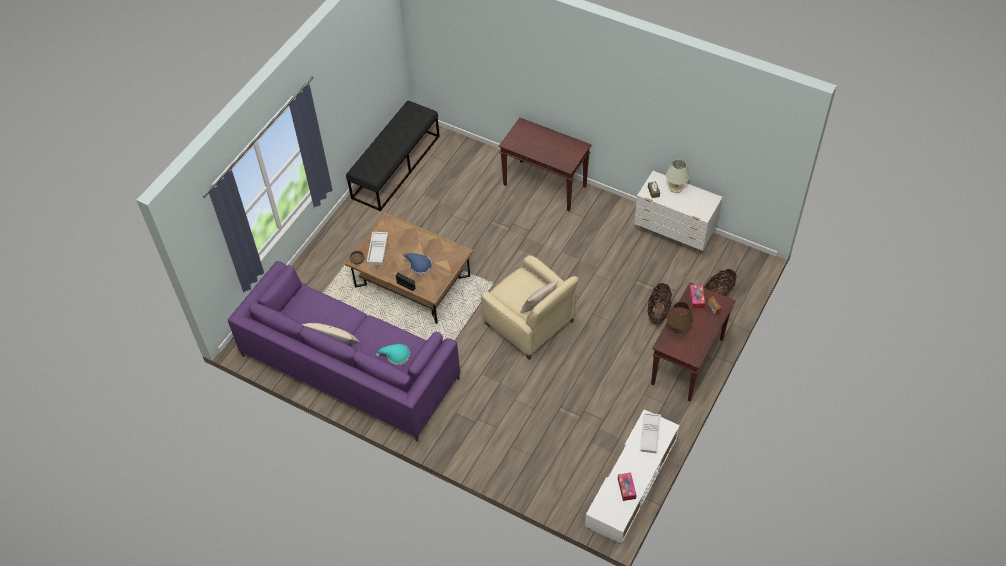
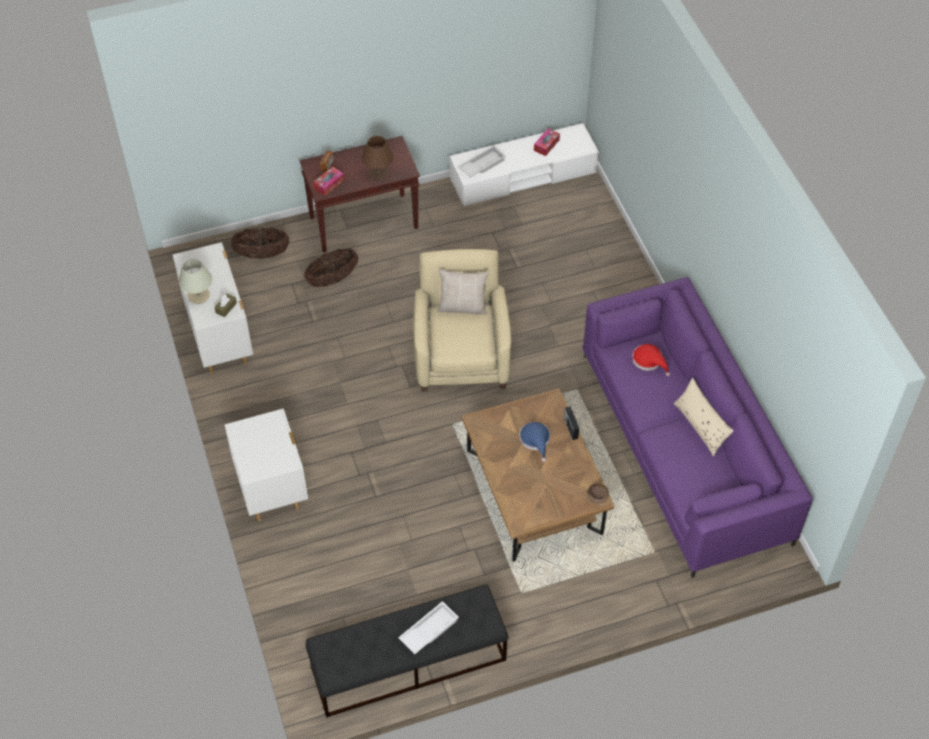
camera: 140 degrees left, 0 degrees up
(378, 250) = (562, 493): white tray -> white tray (428, 630)
(396, 356) = (649, 361): turquoise hat -> red hat
(545, 186) = (272, 492): brown console table -> white nightstand

